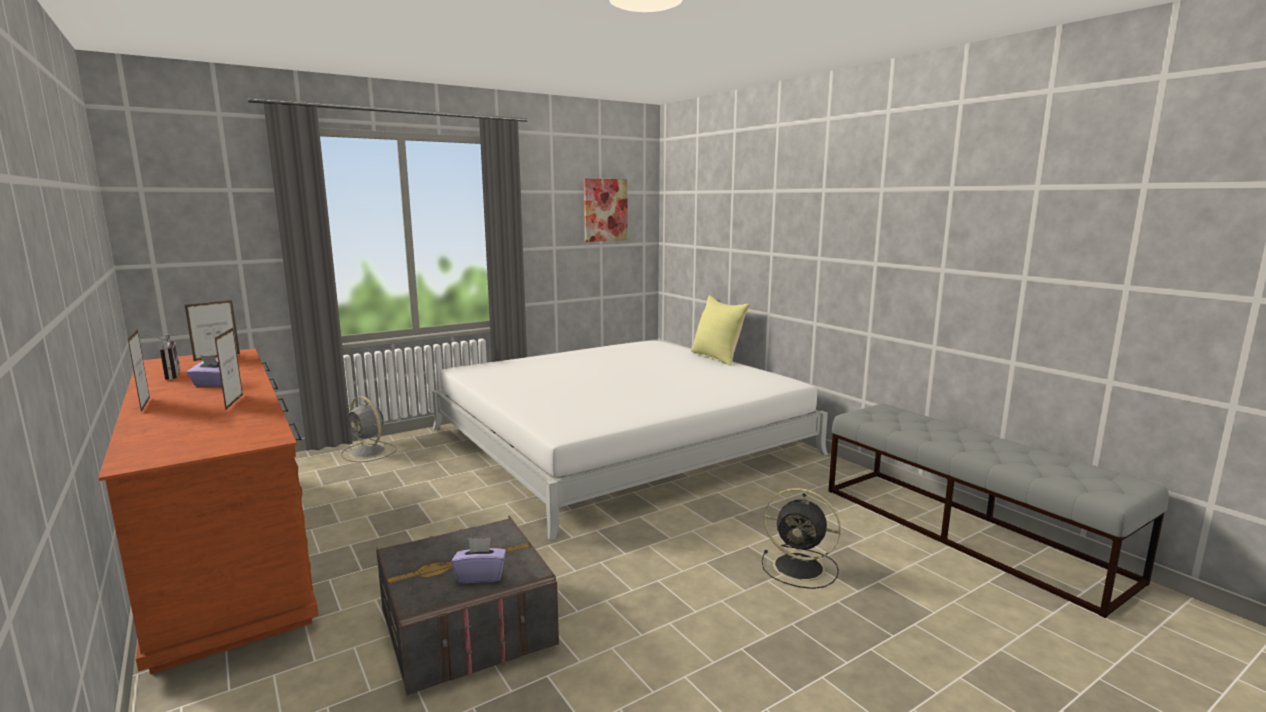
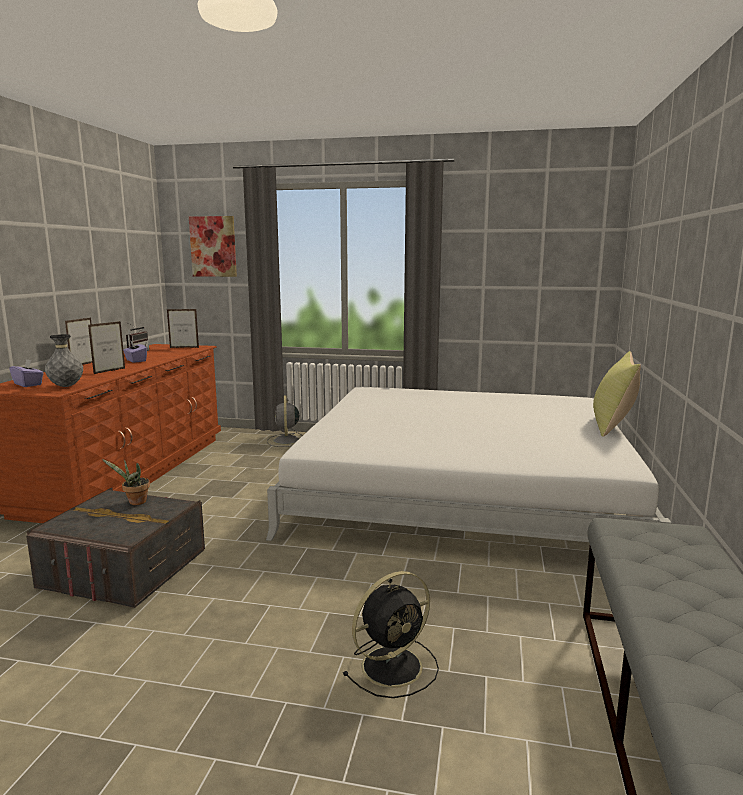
camera: 45 degrees right, 0 degrees up
(255, 431) = (66, 386): none -> grey vase
(448, 545) = (135, 502): none -> potted plant
(480, 576) = (105, 527): purple tissue box -> purple tissue box (28, 384)
(605, 210) = (547, 249): picture -> picture (213, 246)
(801, 568) = (394, 665): black fan -> black fan turned 105 degrees counterclockwise

